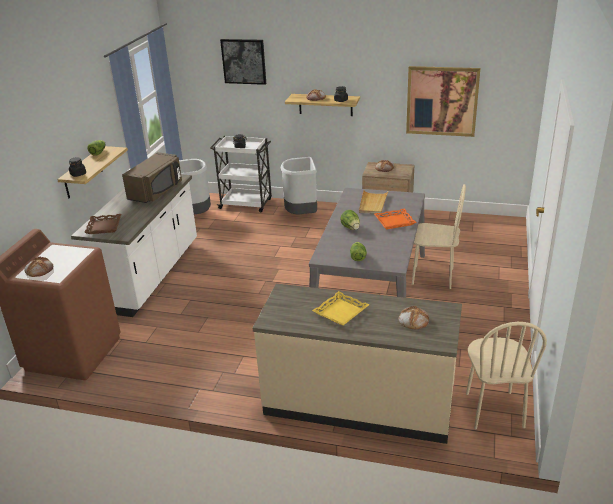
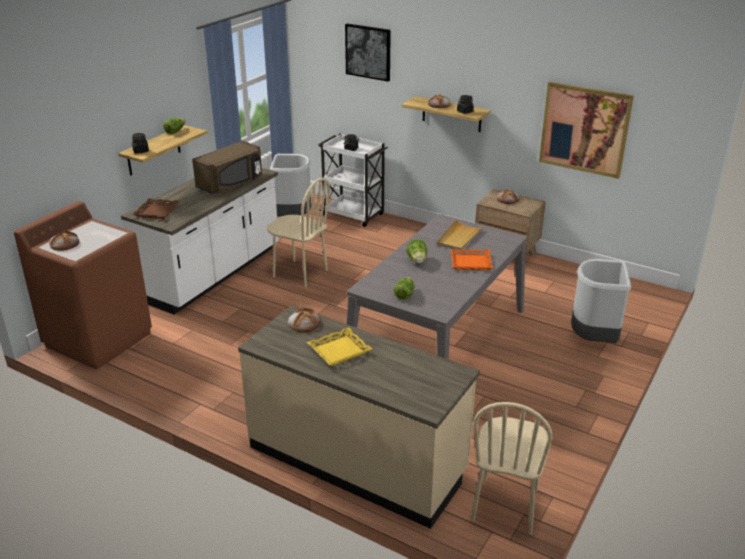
camera: 15 degrees right, 0 degrees up
(301, 215) = (407, 238): grey trash can -> grey trash can (594, 339)
(413, 320) = (412, 376): bread -> bread (304, 323)
(432, 277) = (519, 337): beige chair -> beige chair (300, 273)

